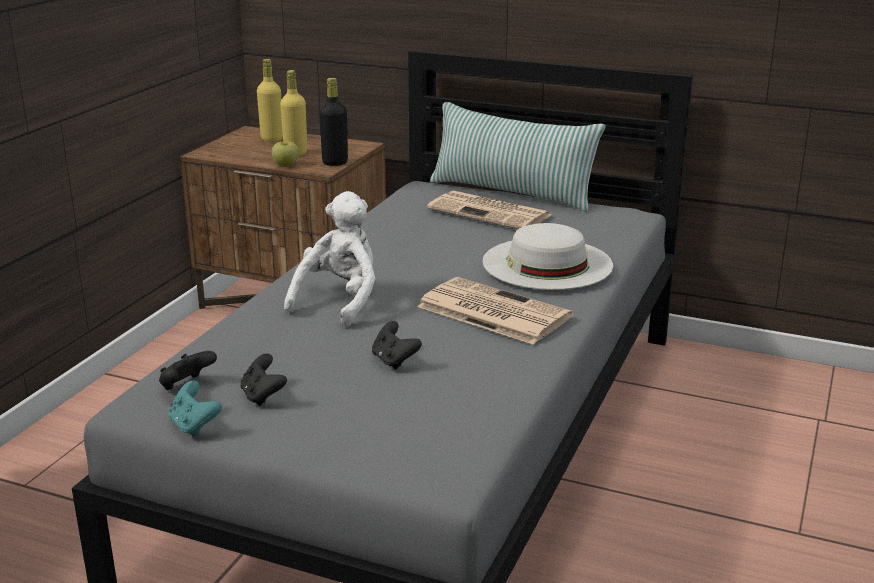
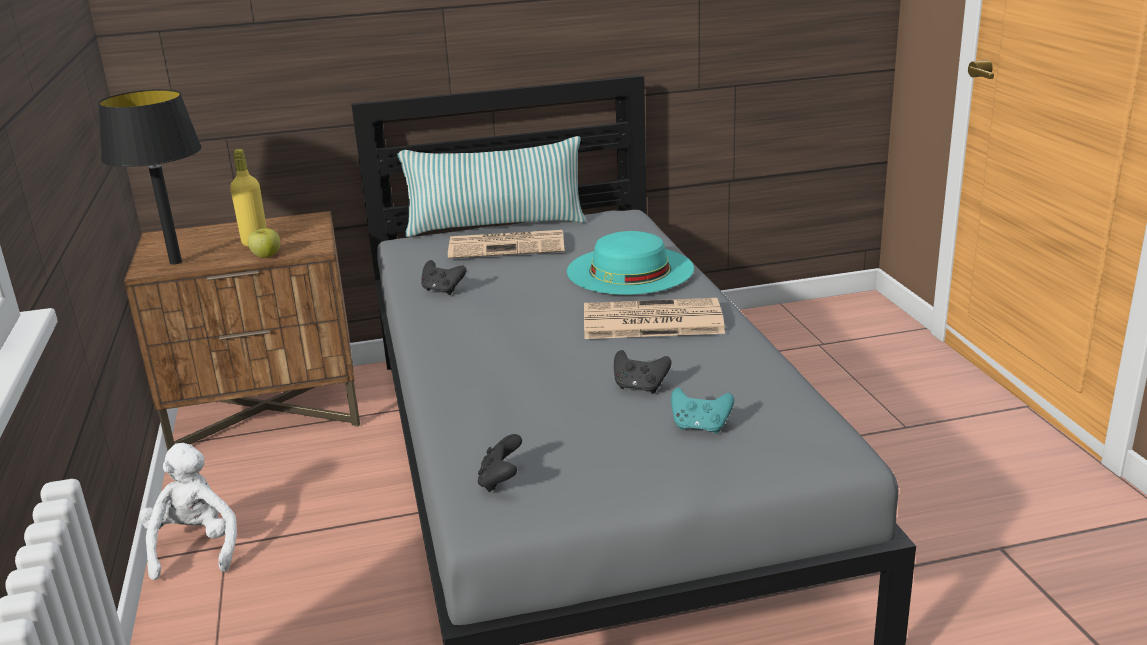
camera: 35 degrees left, 0 degrees up
(194, 426) = (569, 509): turquoise game controller -> turquoise game controller (700, 427)
(227, 153) = (176, 262): none -> black table lamp
(263, 396) = (583, 459): black game controller -> black game controller (442, 290)
(272, 139) = (201, 236): yellow bottle -> none
(335, 163) = (315, 240): black bottle -> none
(340, 301) = (506, 359): white plush toy -> white plush toy (195, 548)
(547, 263) = (630, 270): white hat -> turquoise hat

